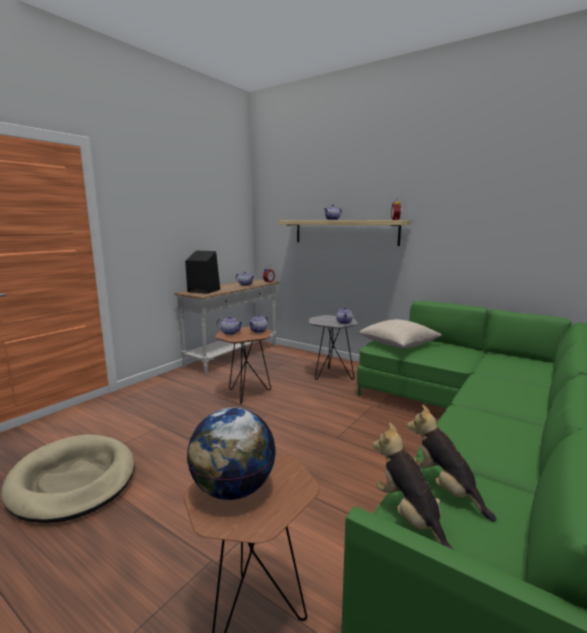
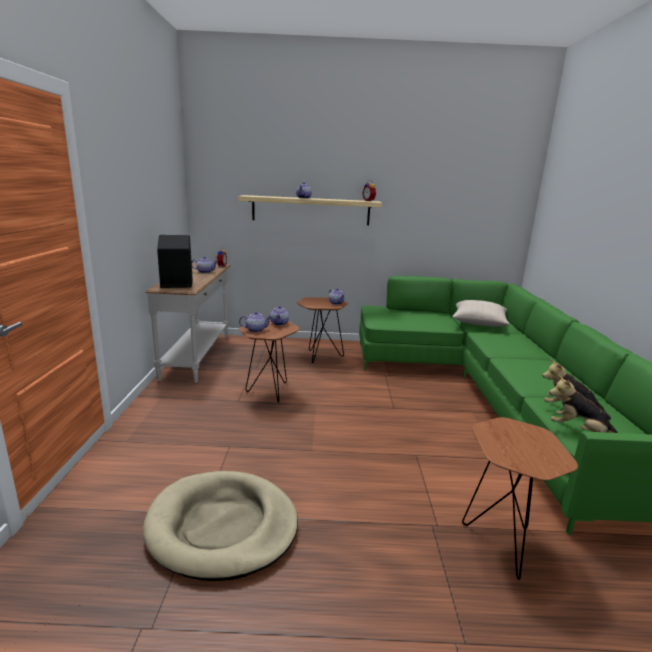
camera: 35 degrees left, 5 degrees up
(233, 490) = (513, 449): globe -> none
(331, 375) = (320, 356): grey side table -> brown side table
(398, 344) = (392, 317): beige pillow -> beige pillow (479, 322)

